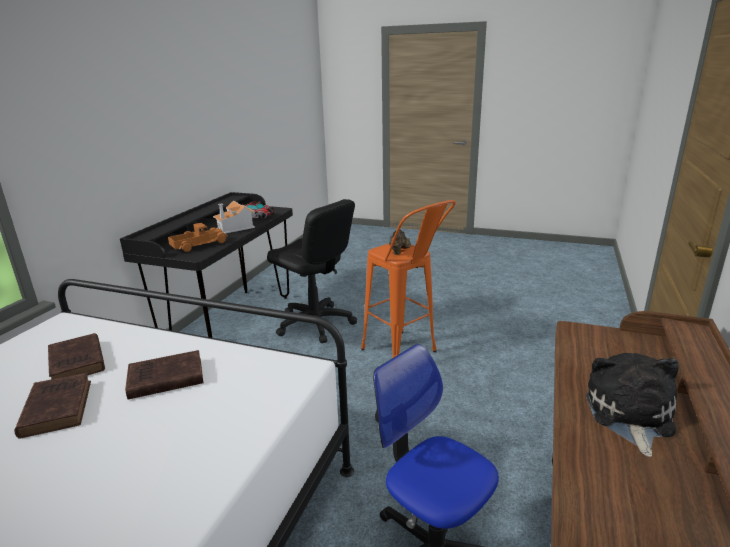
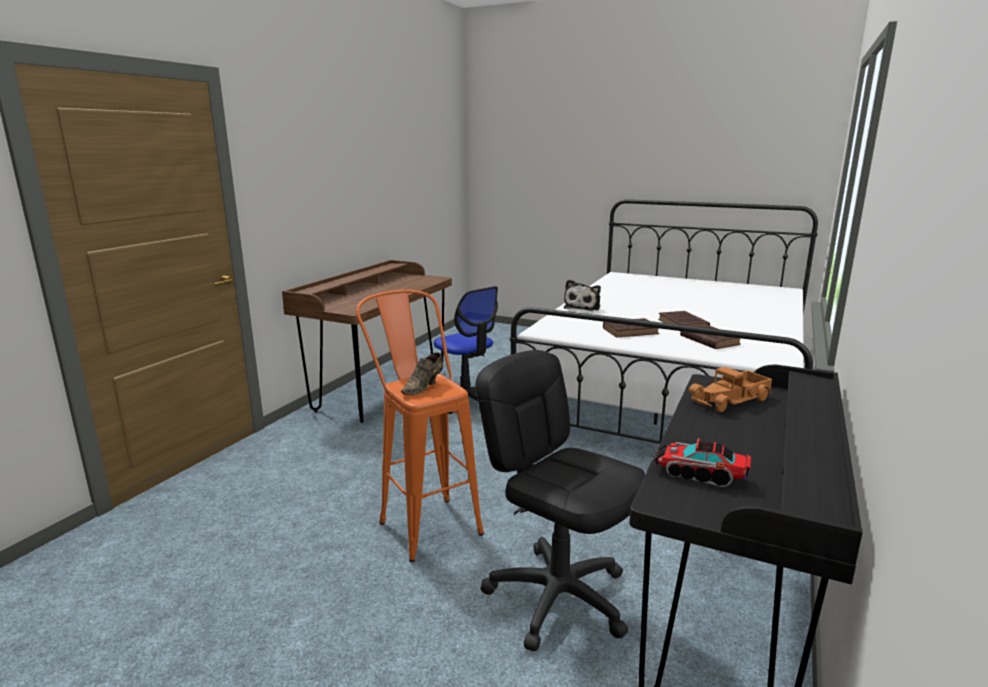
camera: 175 degrees left, 5 degrees down
(236, 227) = (712, 438): toy house -> none
(629, 415) = (383, 291): plush toy -> plush toy (583, 307)

